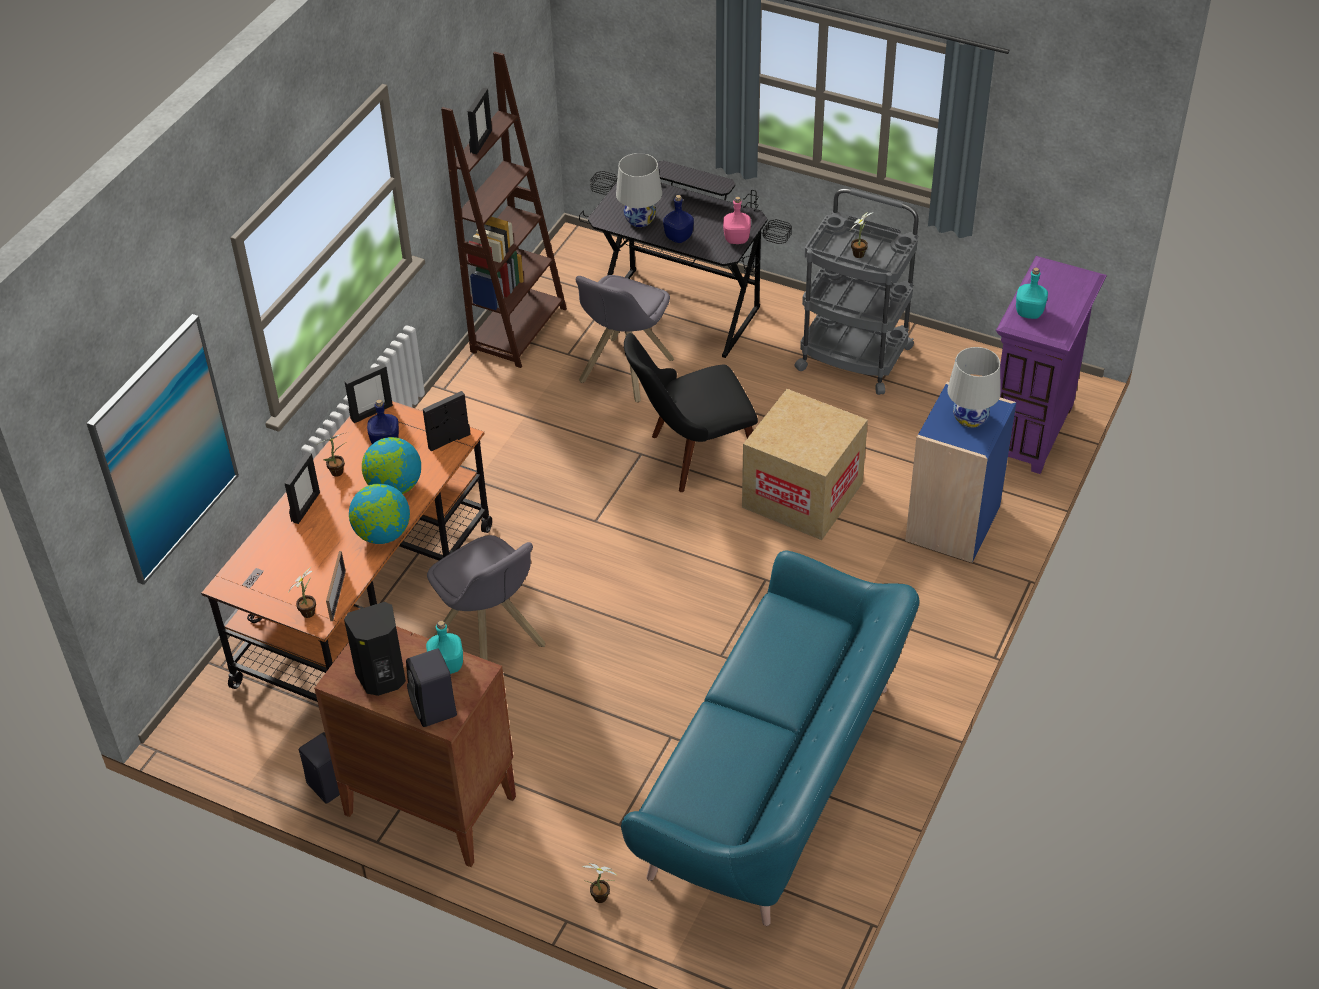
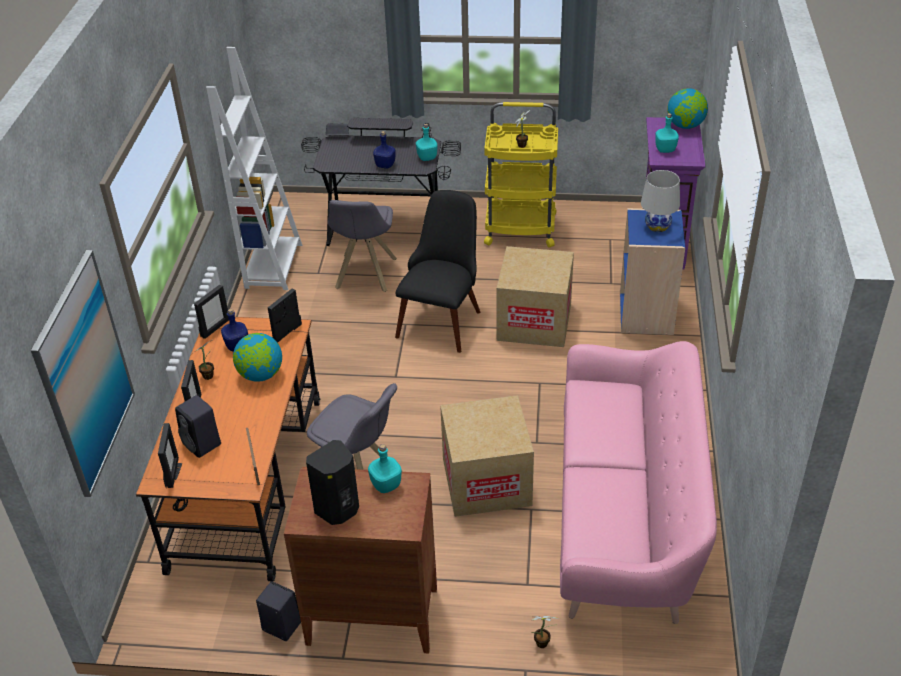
camera: 20 degrees left, 5 degrees down
(310, 611) = (236, 482): potted plant -> none
(382, 534) = (268, 410): globe -> globe (685, 126)
(435, 709) = (394, 520): black speaker -> black speaker (203, 444)
(481, 141) = (232, 116): picture frame -> picture frame (172, 472)
(518, 330) = (273, 266): brown bookcase -> white bookcase
(636, 687) = (486, 482): none -> cardboard box
(640, 220) = (351, 160): white table lamp -> none
(691, 457) = (443, 317): black chair -> black chair turned 150 degrees clockwise
(736, 239) = (427, 158): pink bottle -> turquoise bottle
(776, 781) = (624, 517): turquoise sofa -> pink sofa
(853, 358) = (520, 229): grey cart -> yellow cart

